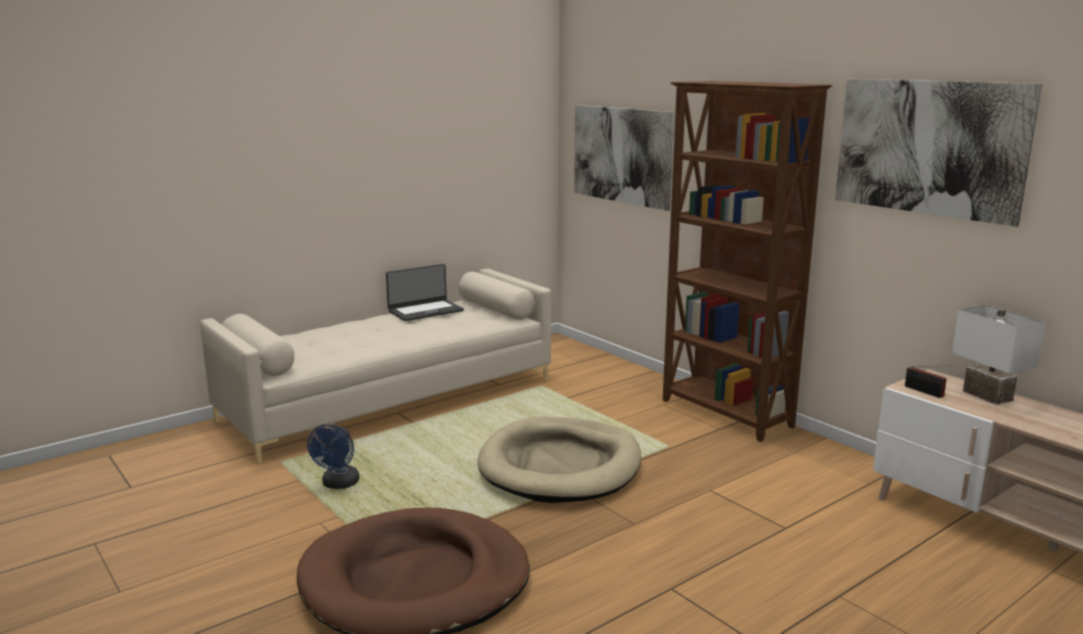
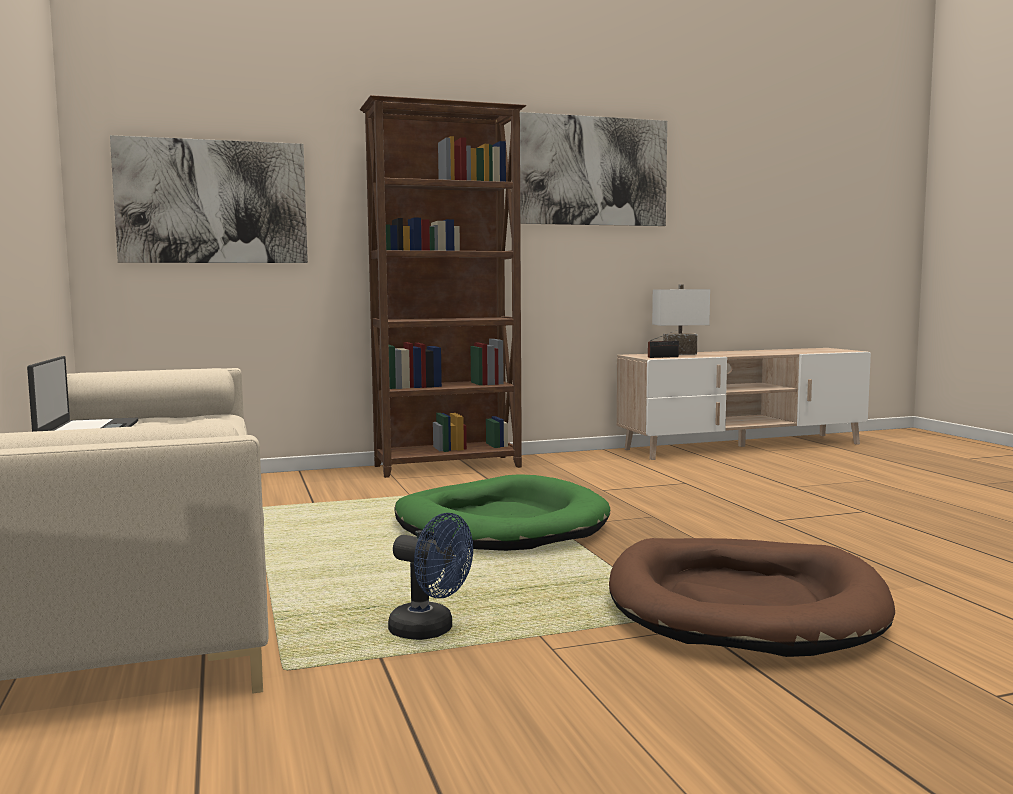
camera: 70 degrees left, 10 degrees down
(560, 466) = (500, 524): beige dog bed -> green dog bed

